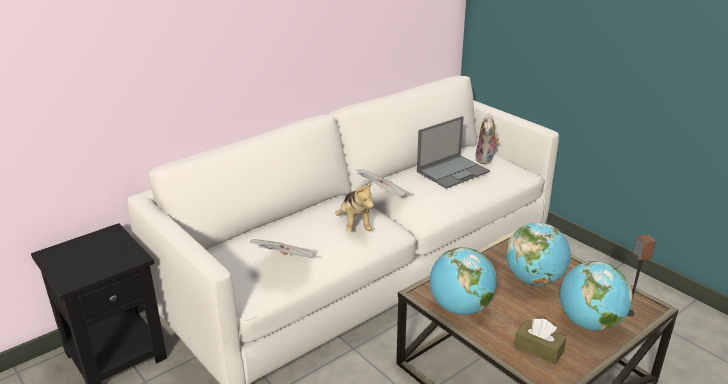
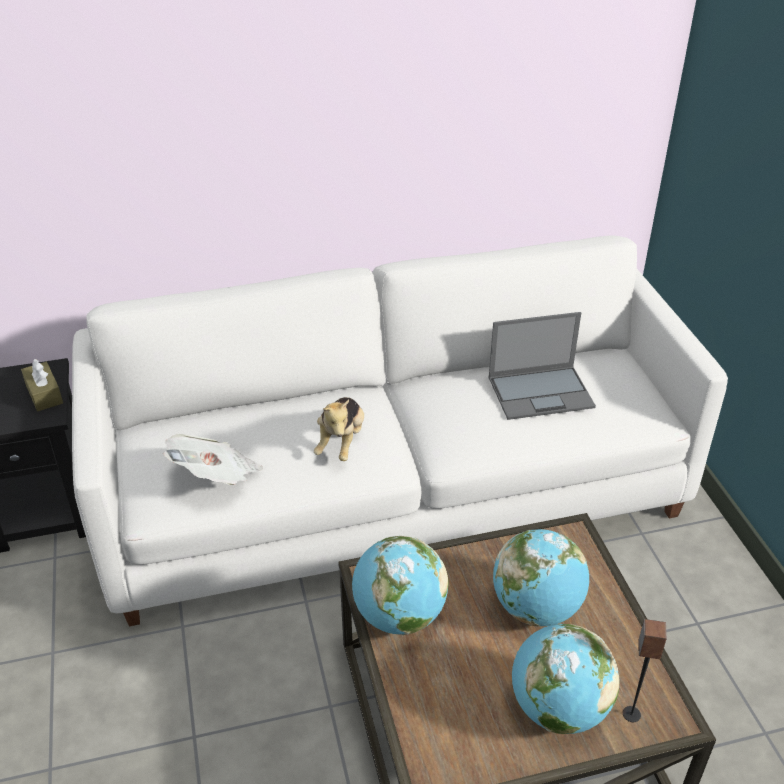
camera: 25 degrees right, 10 degrees up
(385, 197) = (412, 409): newspaper -> none
(485, 160) = (613, 382): plush toy -> none
(538, 349) = (453, 720): brown tissue box -> brown tissue box (44, 394)

